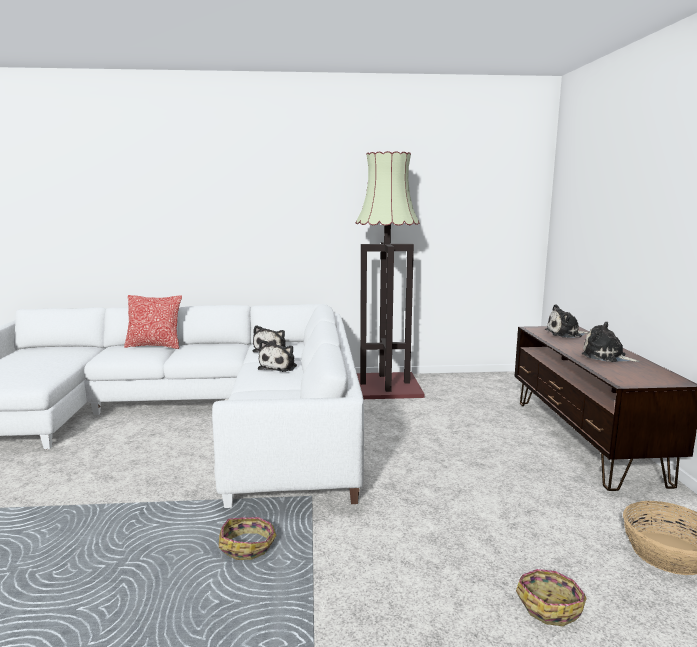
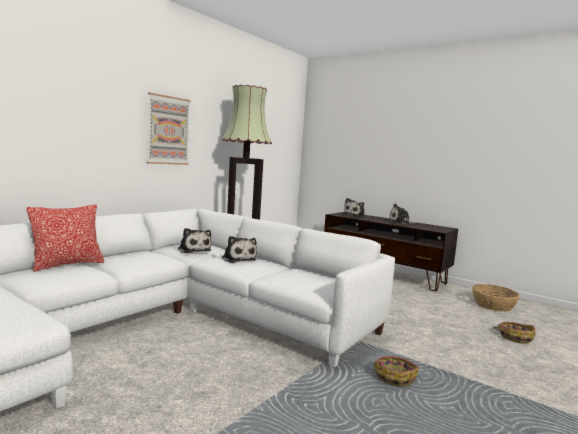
camera: 50 degrees left, 5 degrees down
(297, 216) = (168, 130): none -> picture

